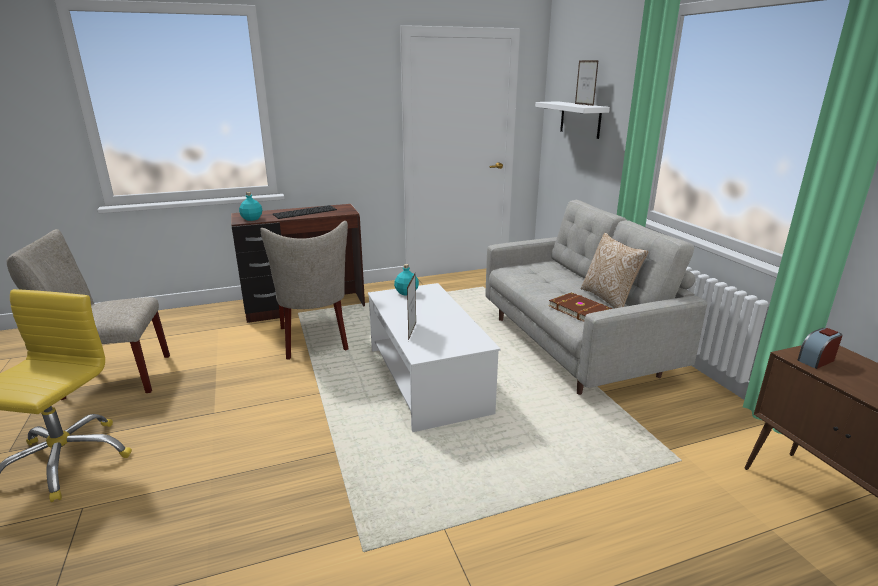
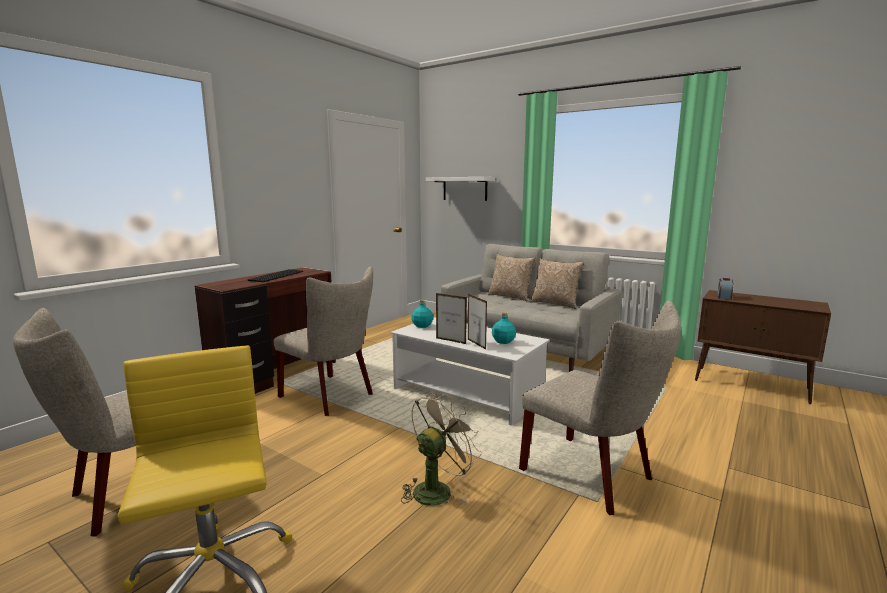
camera: 35 degrees left, 10 degrees down
(251, 219) = (233, 285): turquoise bottle -> turquoise bottle (503, 341)
(263, 465) = (437, 489): none -> beige fan
(402, 525) = (593, 476): none -> beige chair
(573, 275) = (510, 297): none -> pillow
(580, 310) = (552, 311): brown book -> none
(584, 105) = (472, 176): picture frame -> picture frame (451, 341)

